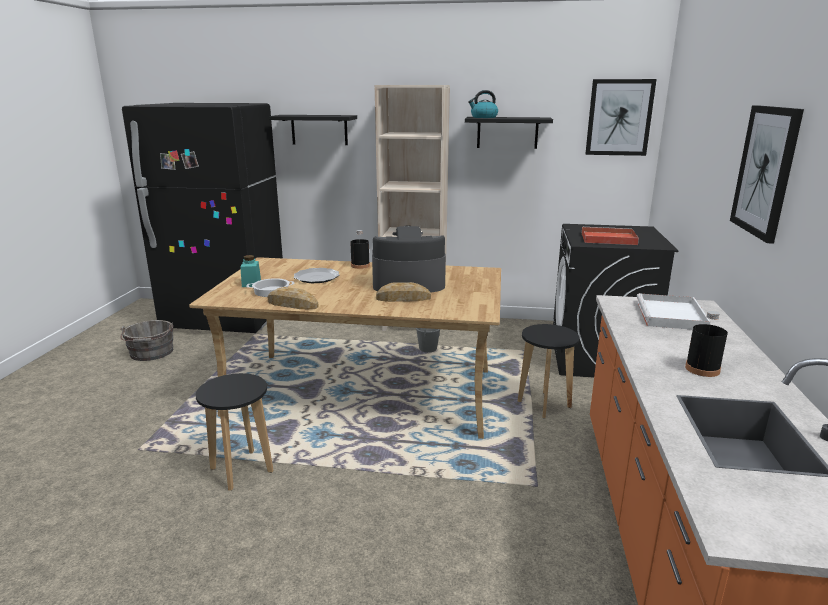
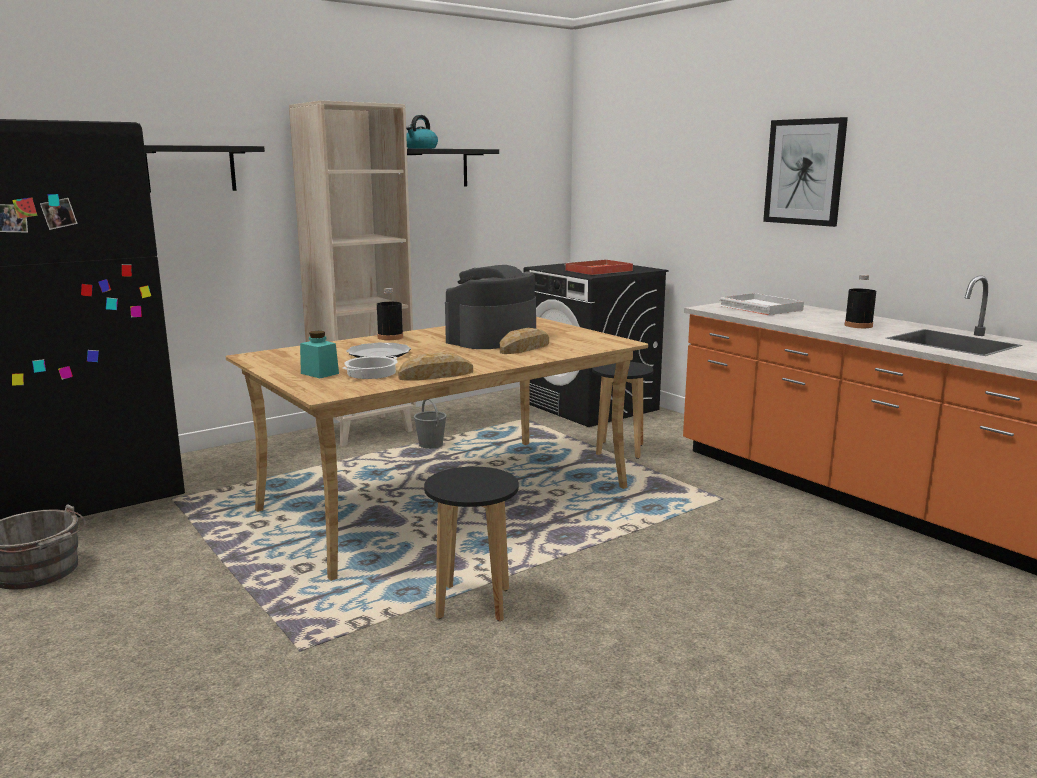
camera: 45 degrees left, 5 degrees down
(619, 117) = (538, 149): picture -> none

